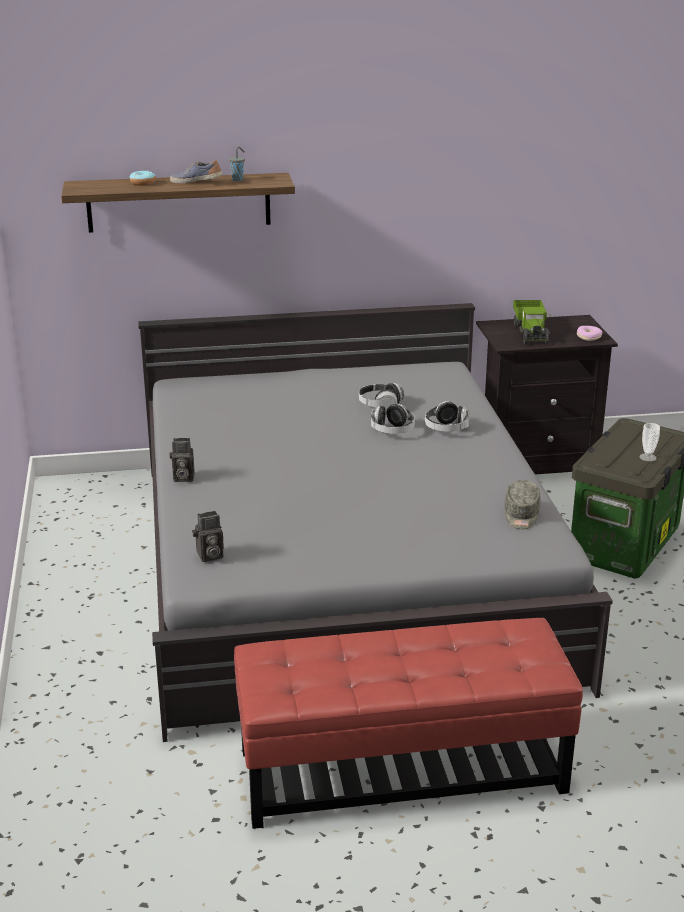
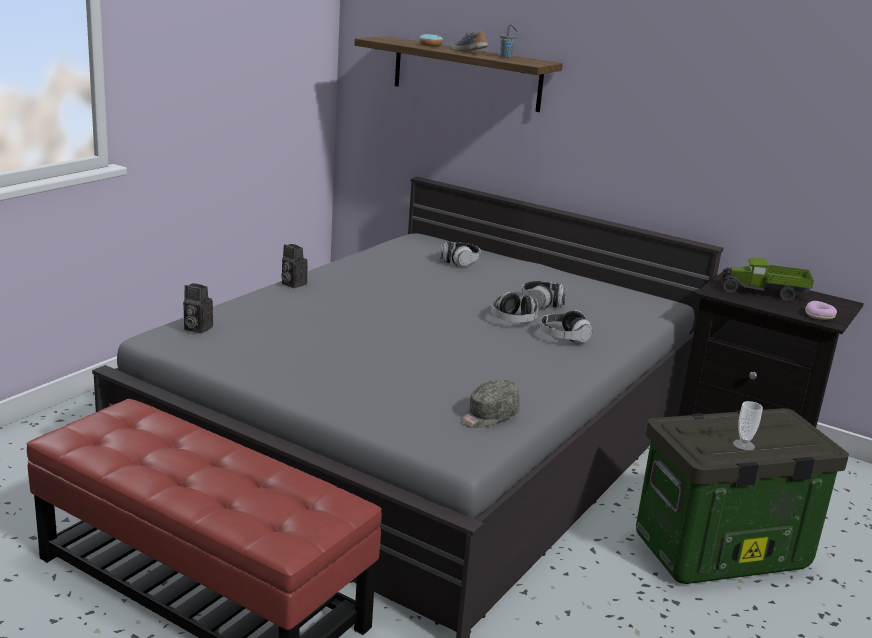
camera: 40 degrees right, 5 degrees down
(254, 394) = (459, 262): none -> headphones
(531, 332) = (764, 292): toy truck -> toy truck turned 60 degrees clockwise

